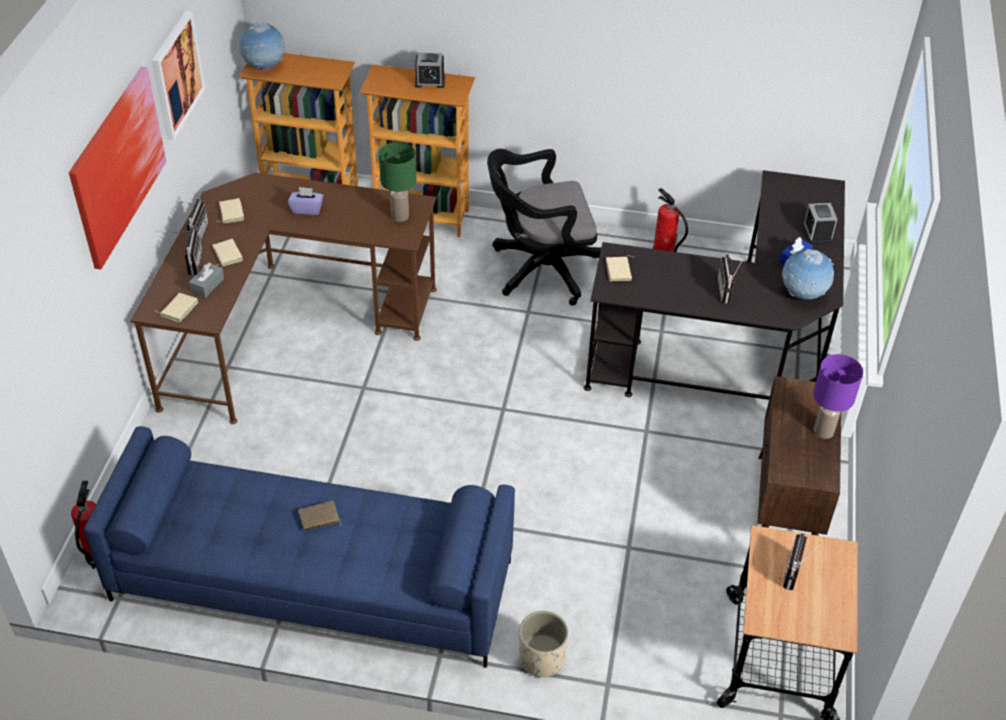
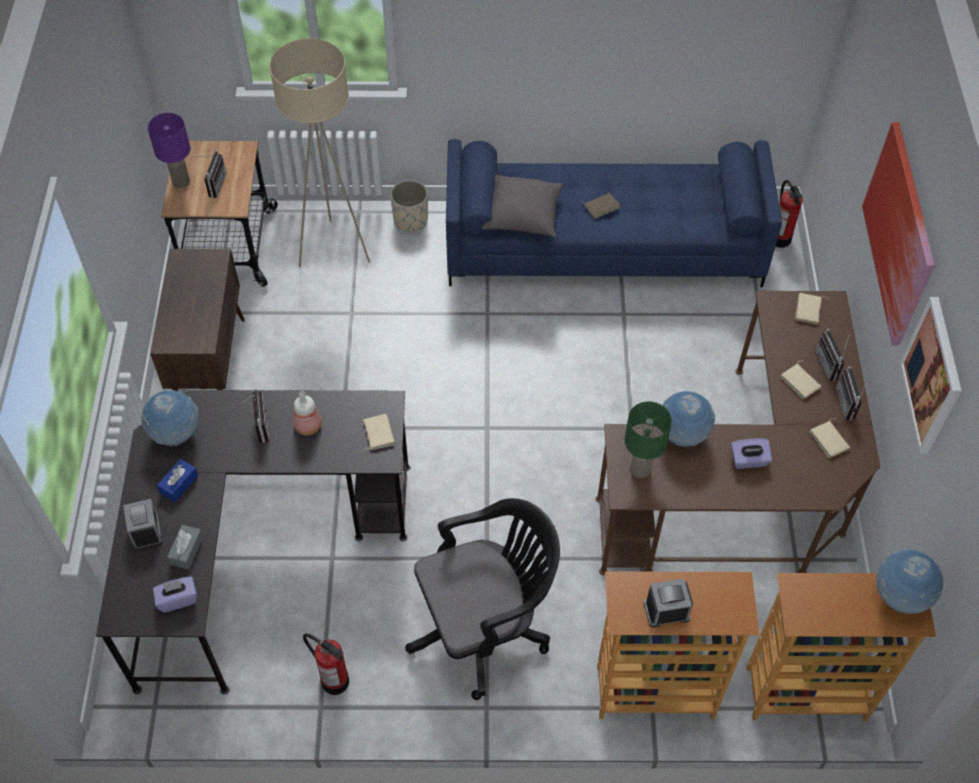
camera: 170 degrees right, 10 degrees up
(207, 285) = (797, 341): grey tissue box -> grey tissue box (187, 550)
(353, 233) = (682, 435): none -> globe
(417, 522) = (522, 217): none -> grey pillow
(643, 631) = (334, 250): none -> beige floor lamp
(682, 284) = (307, 426): none -> bottle
(785, 191) = (178, 599): none -> purple tissue box
(824, 431) = (174, 303): purple table lamp -> purple table lamp (180, 182)

